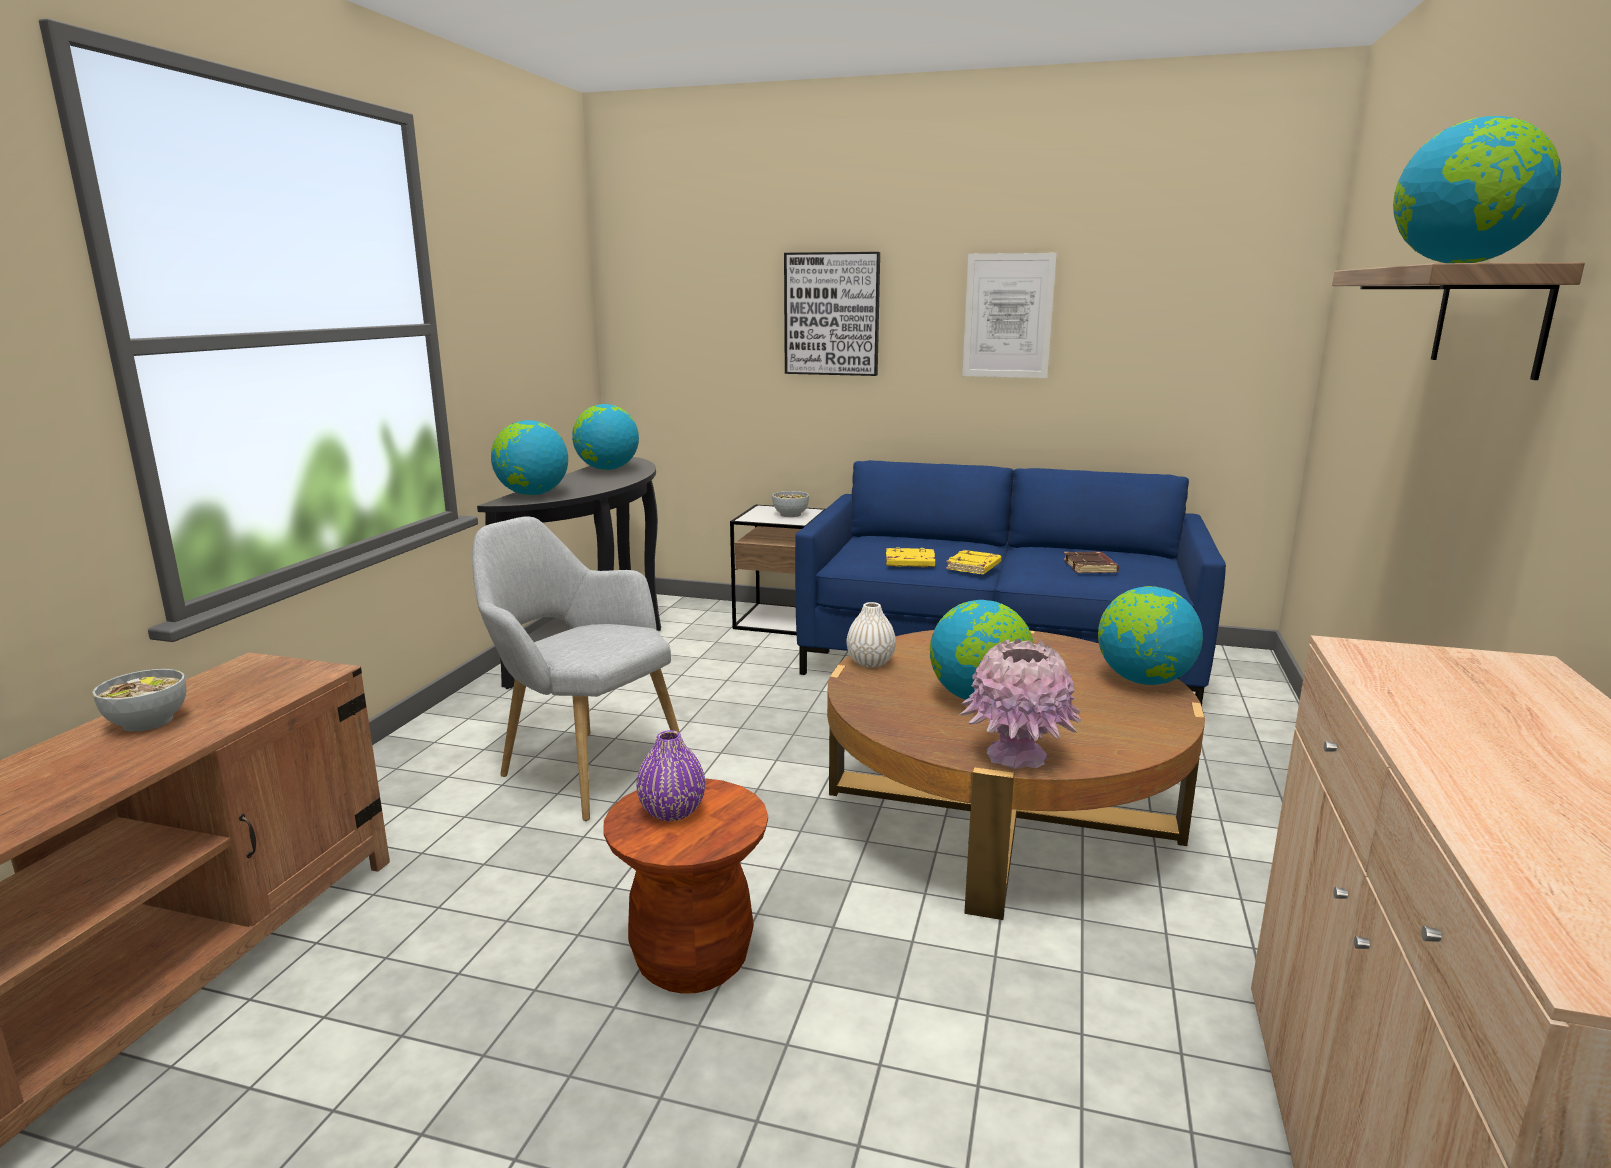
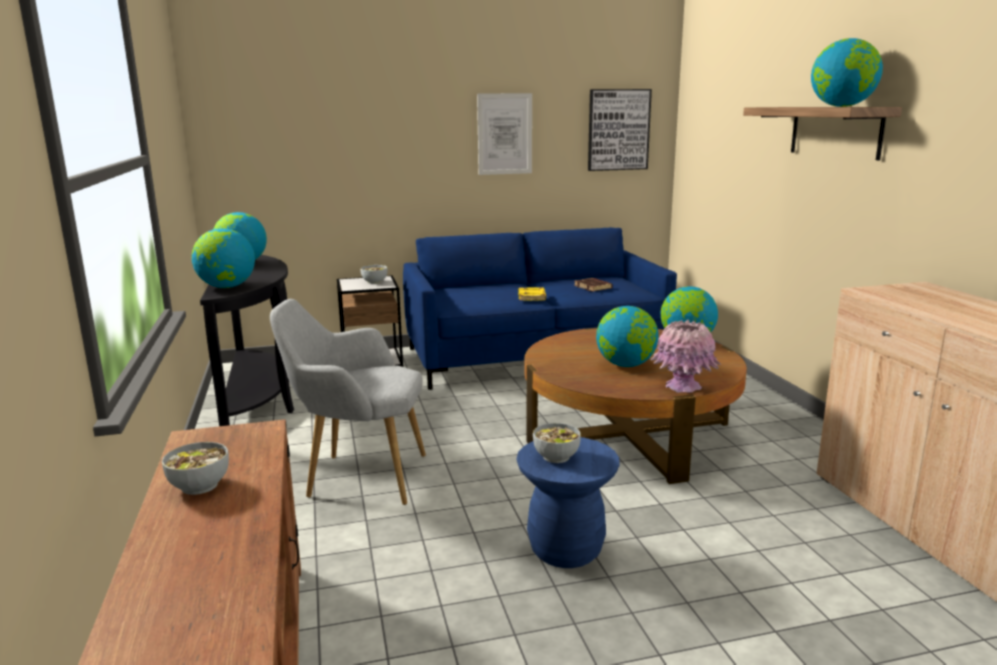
camera: 30 degrees left, 0 degrees up
(672, 811) = (556, 456): purple vase -> bowl
(692, 960) = (566, 550): brown stool -> blue stool
(832, 314) = (385, 136): picture -> picture (618, 130)
(870, 663) = (543, 360): white vase -> none
(909, 563) = (492, 300): yellow book -> none

